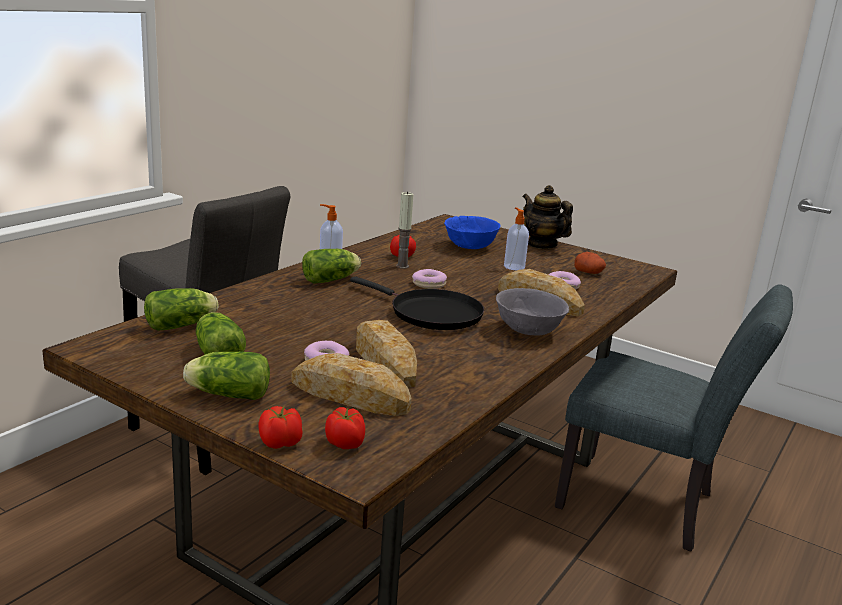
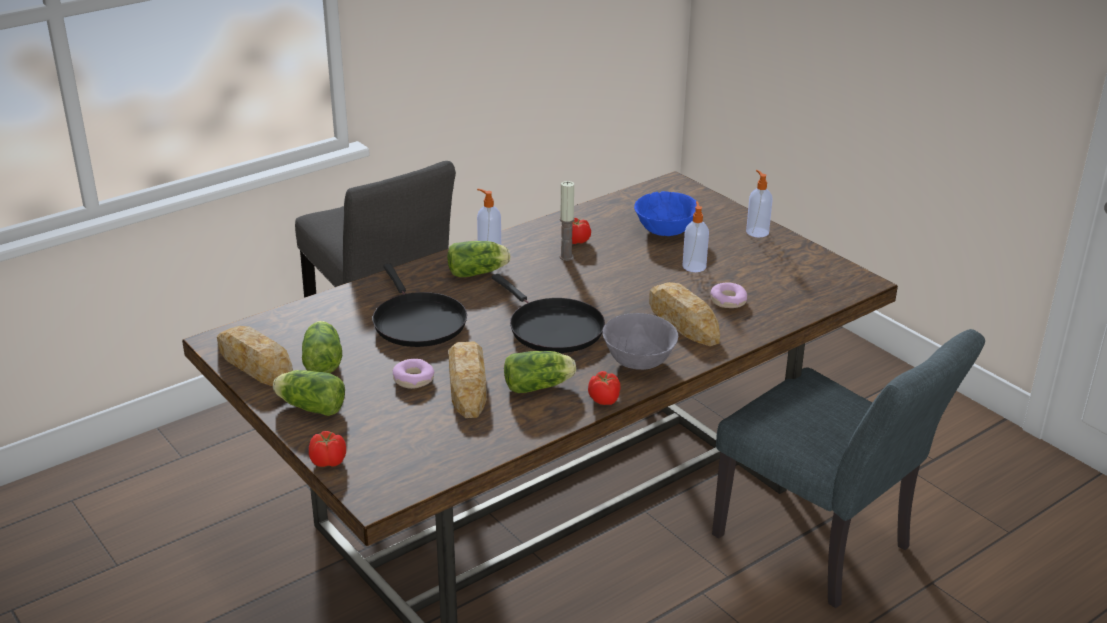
camera: 20 degrees right, 10 degrees up
(183, 325) = (308, 322): lettuce -> lettuce (540, 386)
(298, 317) = (417, 322): none -> black frying pan
(345, 444) = (380, 469): tomato -> tomato (604, 400)
(350, 395) = (413, 420): bread -> bread (255, 363)
(429, 284) = (577, 287): donut -> none
(542, 245) = (757, 232): teapot -> soap dispenser
(589, 272) = (779, 281): potato -> none

